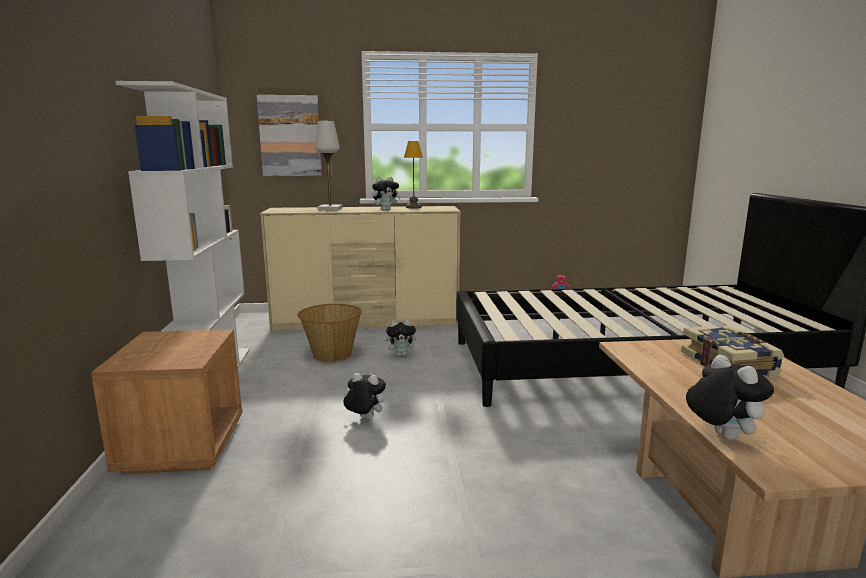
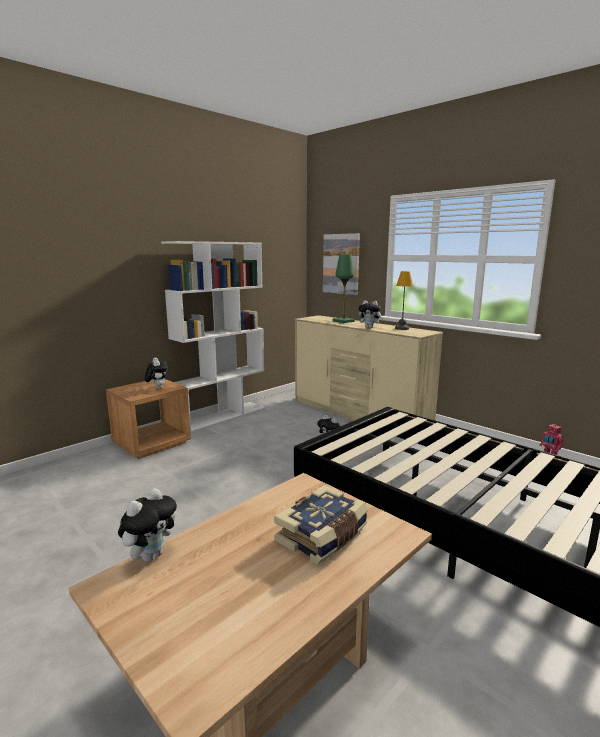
camera: 50 degrees right, 0 degrees up
(330, 209) = (343, 321): white table lamp -> green table lamp
(331, 354) = (295, 427): basket -> none
(364, 418) = (230, 470): plush toy -> plush toy (157, 388)

